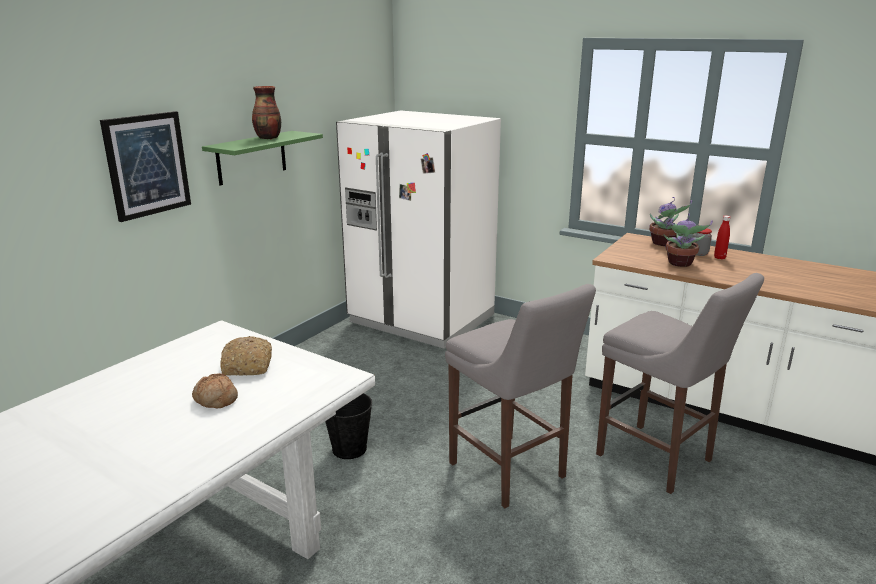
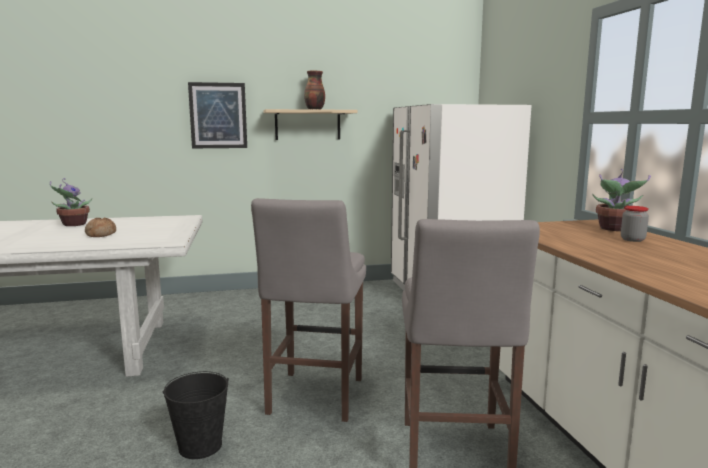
camera: 45 degrees right, 10 degrees down
(248, 365) = (152, 229): bread -> none
(252, 157) = (307, 125): green shelf -> beige shelf
(349, 448) = (253, 340): black bucket -> black bucket (200, 446)
(680, 264) = (577, 240): potted plant -> potted plant (73, 224)
(719, 258) = (649, 245): red bottle -> none

